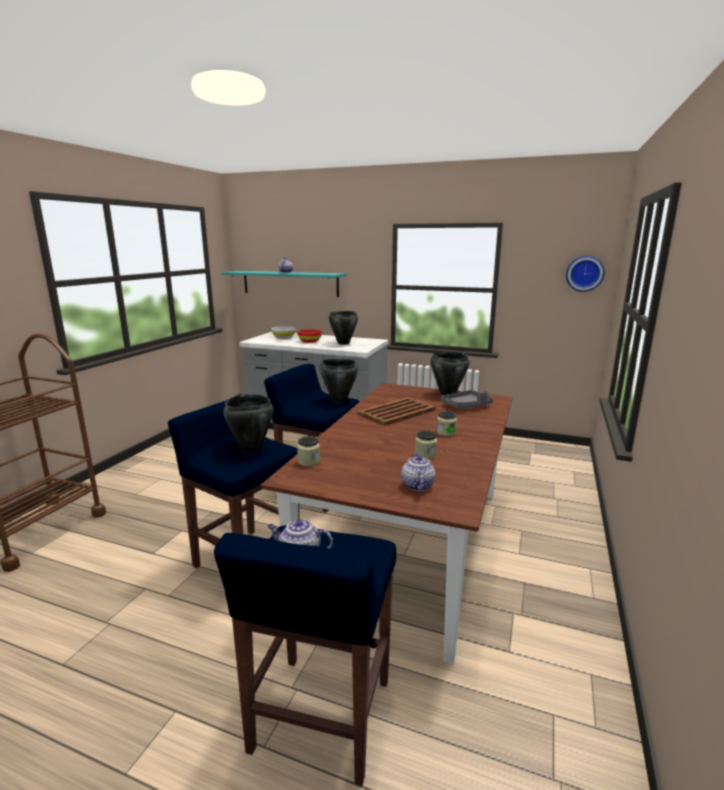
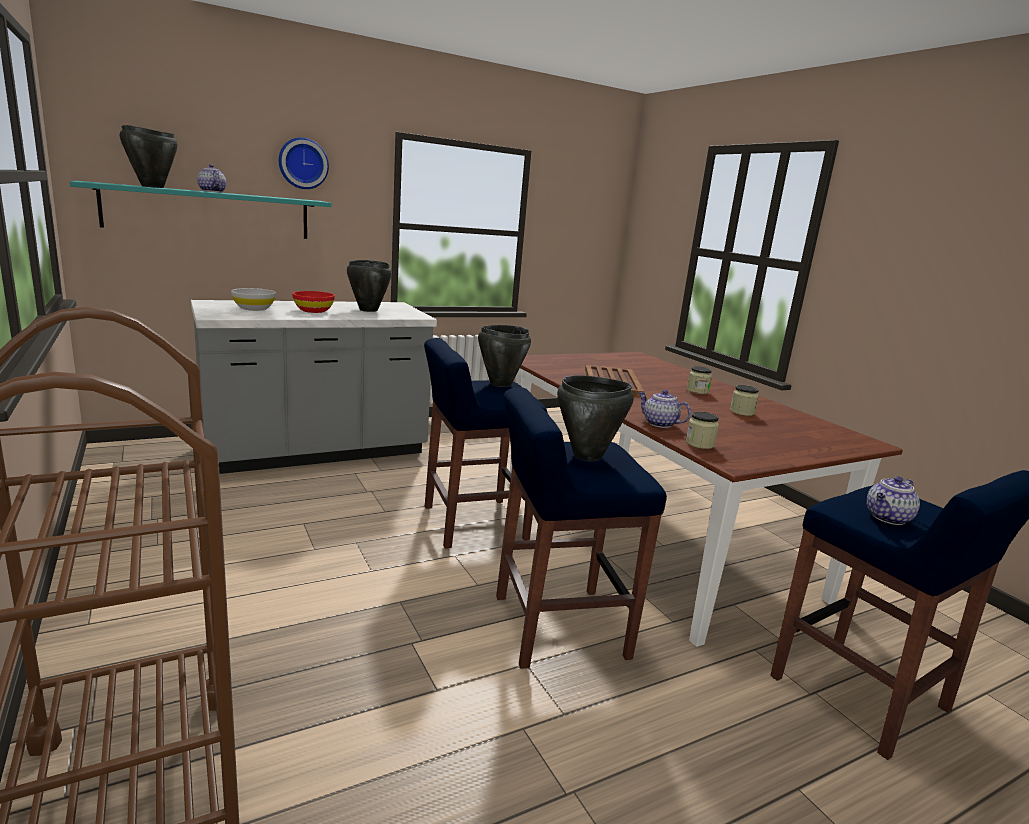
camera: 50 degrees left, 0 degrees up
(417, 485) = (807, 435): teapot -> teapot (659, 423)
(447, 393) = (593, 357): black cooking pot -> black cooking pot (152, 187)
(466, 406) = (639, 365): grey tray -> none
(584, 273) = (603, 218): wall clock -> wall clock (303, 163)

